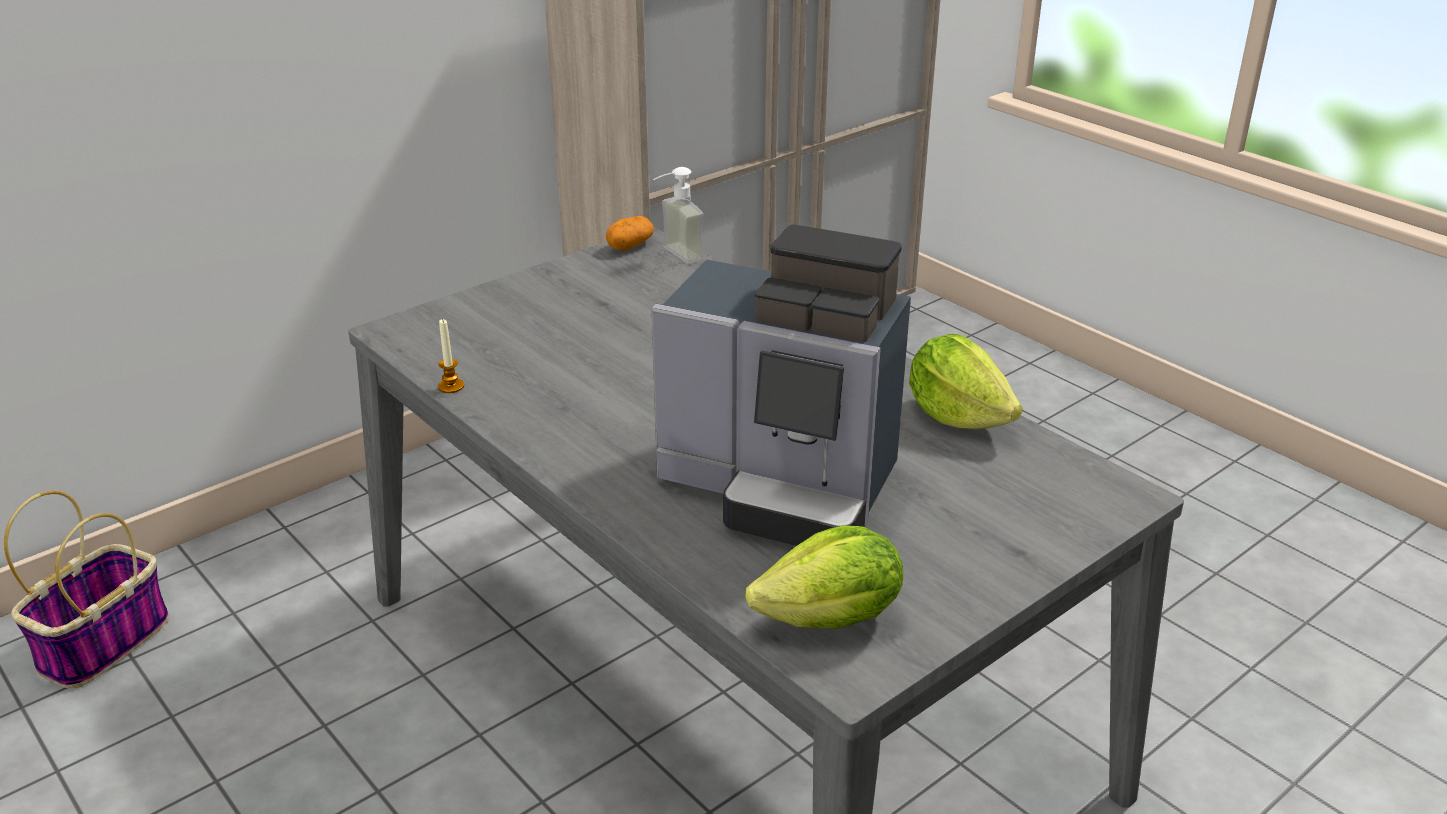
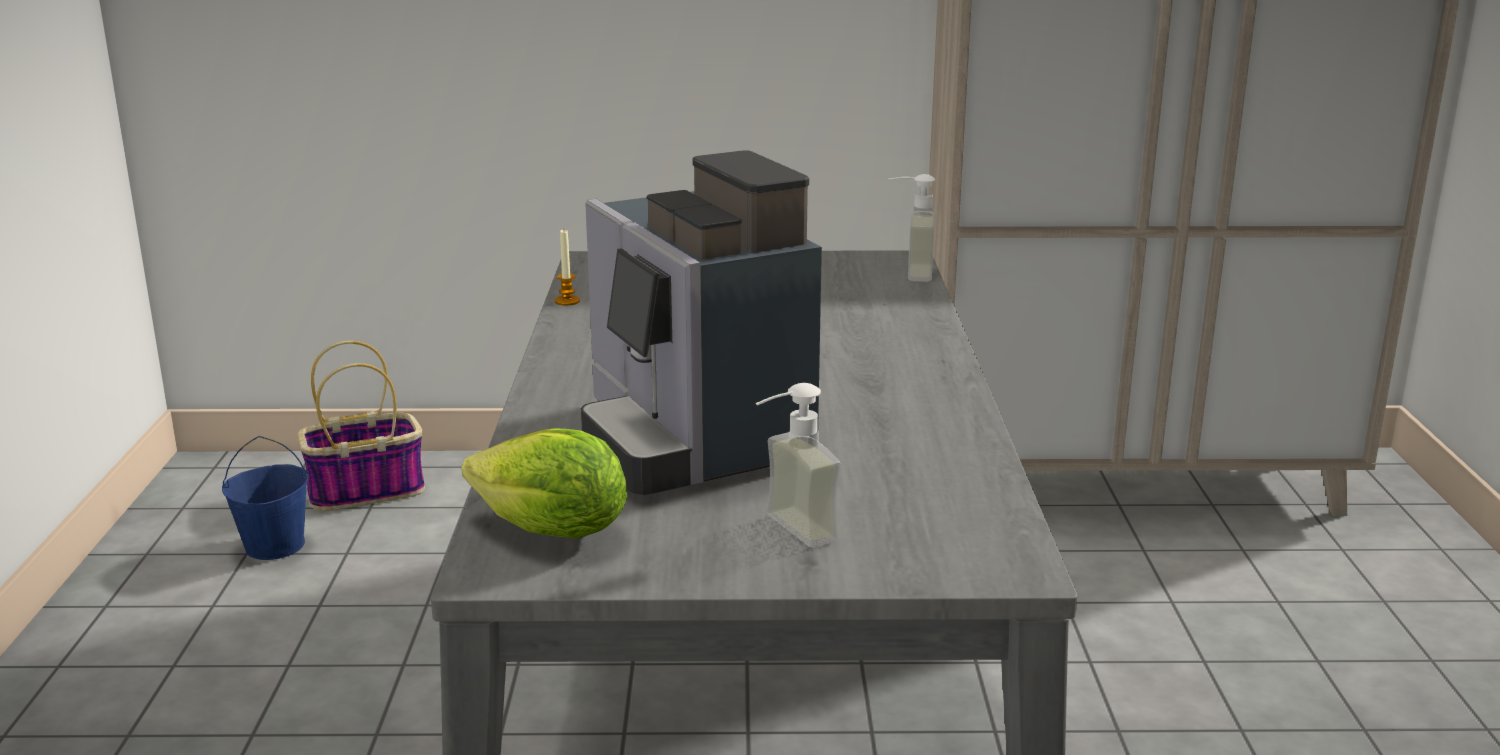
camera: 40 degrees right, 10 degrees down
(80, 747) = (275, 546): none -> blue bucket
(630, 246) = (882, 257): potato -> none
(958, 416) = (954, 451): lettuce -> none
(971, 536) = (786, 532): none -> soap dispenser

